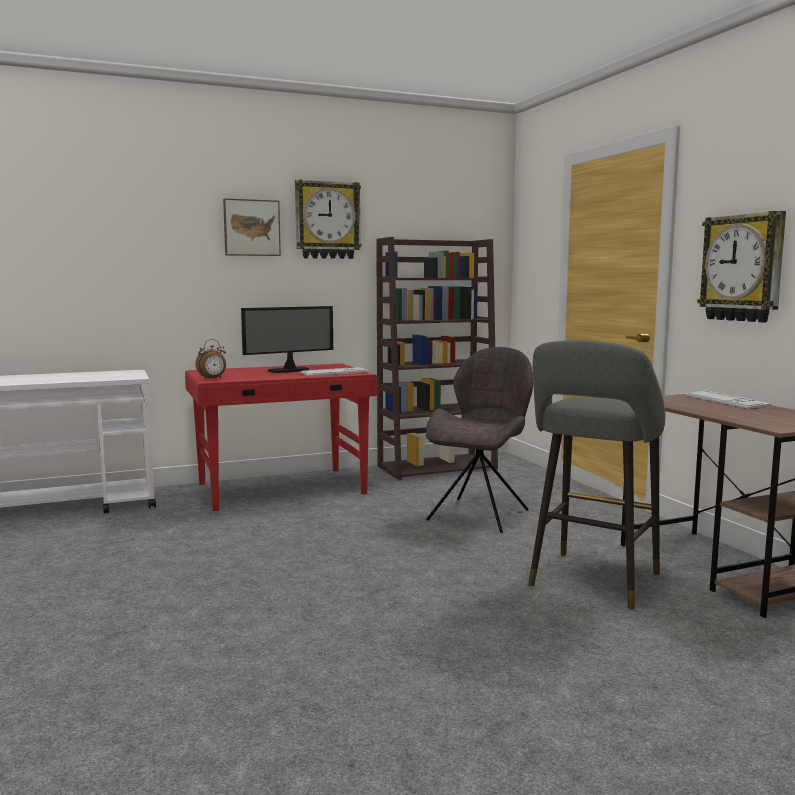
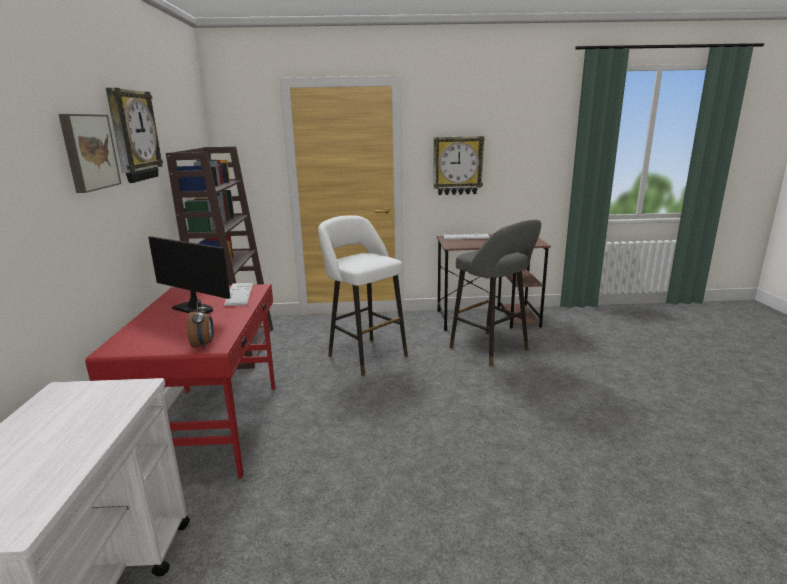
camera: 70 degrees left, 10 degrees up
(289, 370) = (194, 309): monitor -> monitor turned 45 degrees counterclockwise
(480, 514) = (364, 354): grey chair -> white stool

